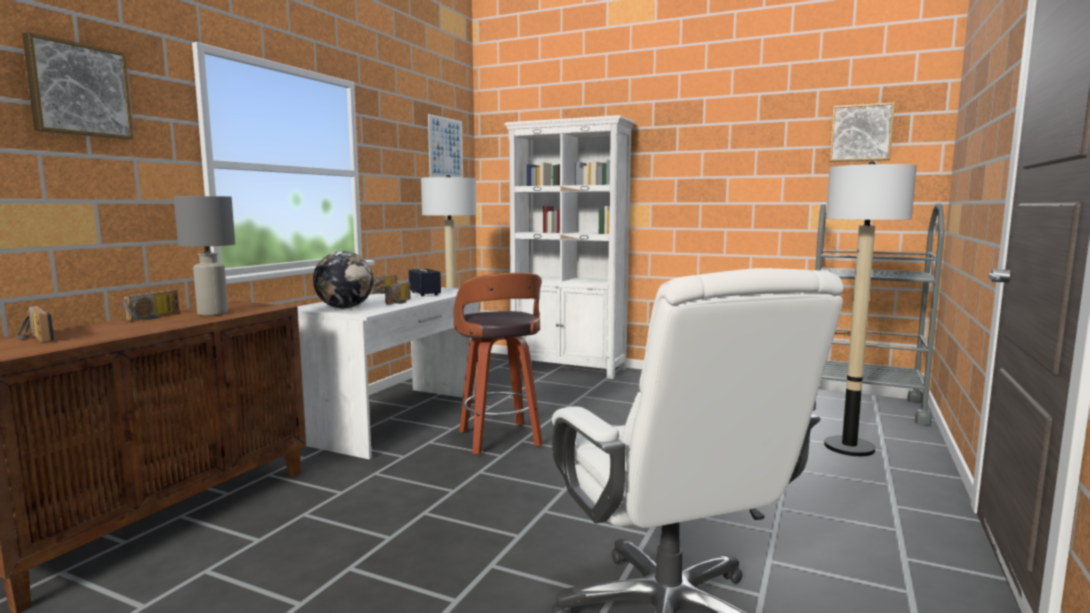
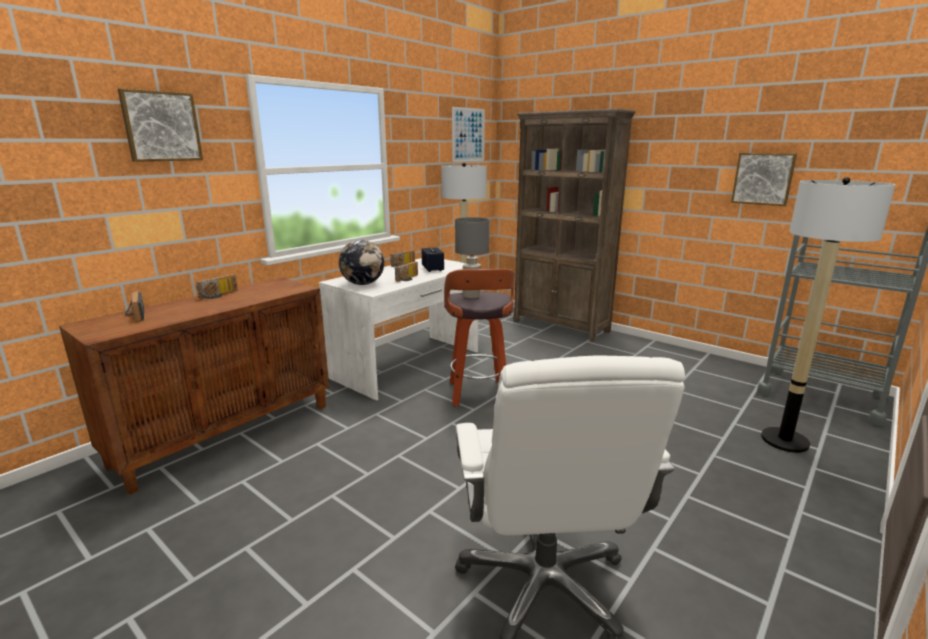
camera: 15 degrees right, 10 degrees up
(213, 313) = (258, 294): grey table lamp -> grey table lamp (472, 296)
(568, 368) = (561, 326): white bookcase -> brown bookcase
(861, 133) = (866, 128): picture -> picture (763, 178)

